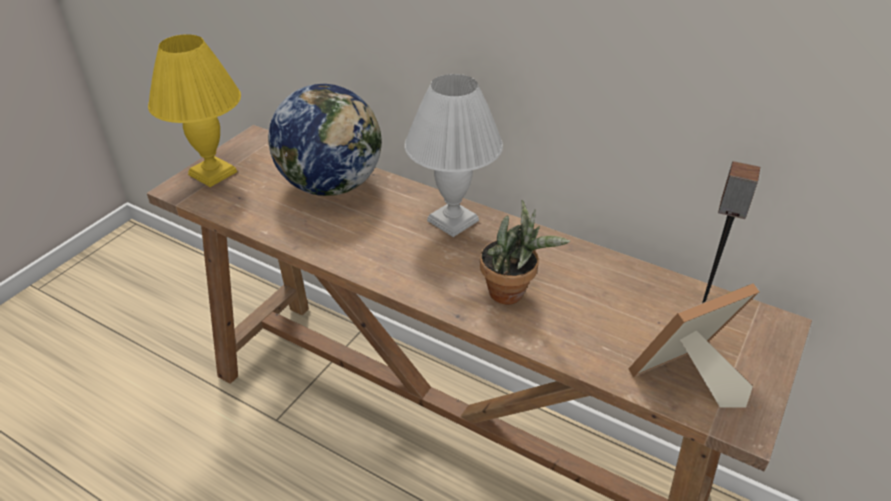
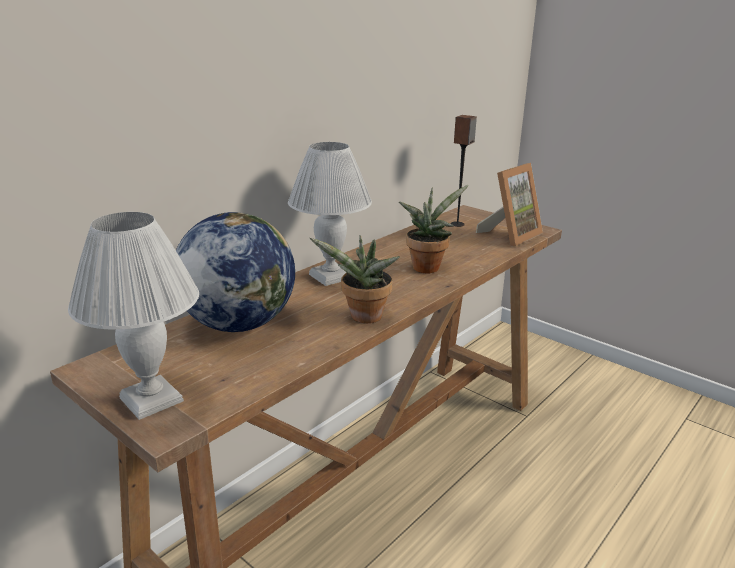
camera: 80 degrees left, 15 degrees down
(211, 173) = (150, 400): yellow table lamp -> white table lamp
(356, 256) = (363, 318): none -> potted plant
(686, 381) = (510, 235): picture frame -> picture frame turned 120 degrees counterclockwise

